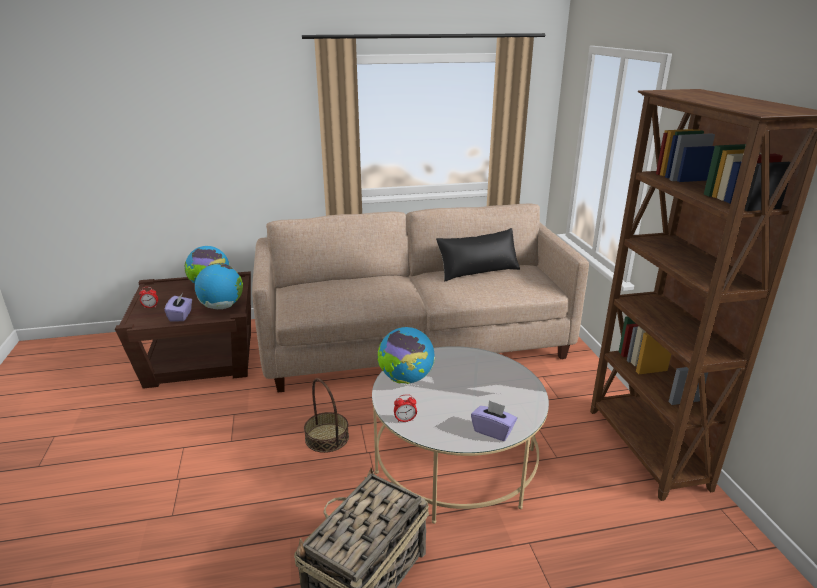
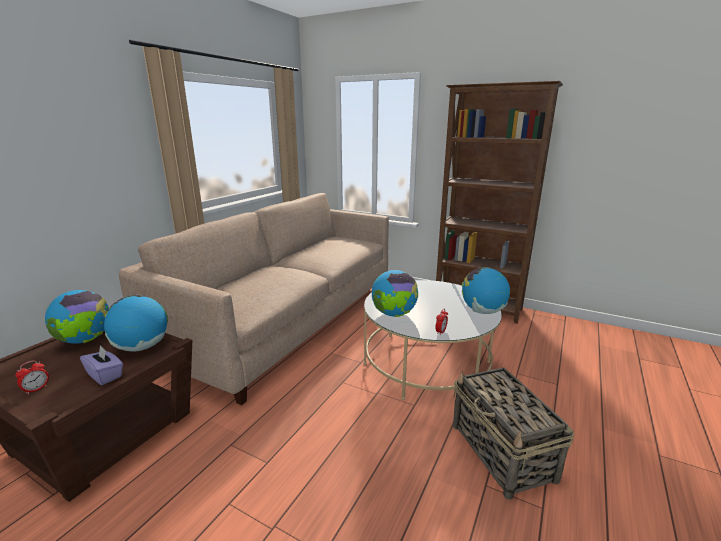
camera: 50 degrees left, 5 degrees down
(327, 437) = (336, 404): basket -> none
(478, 271) = (316, 246): black pillow -> none
(493, 431) = (482, 311): purple tissue box -> globe

